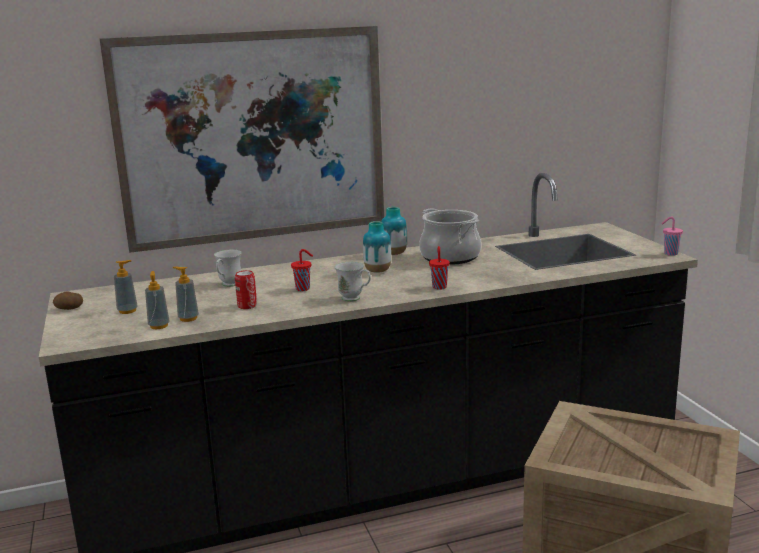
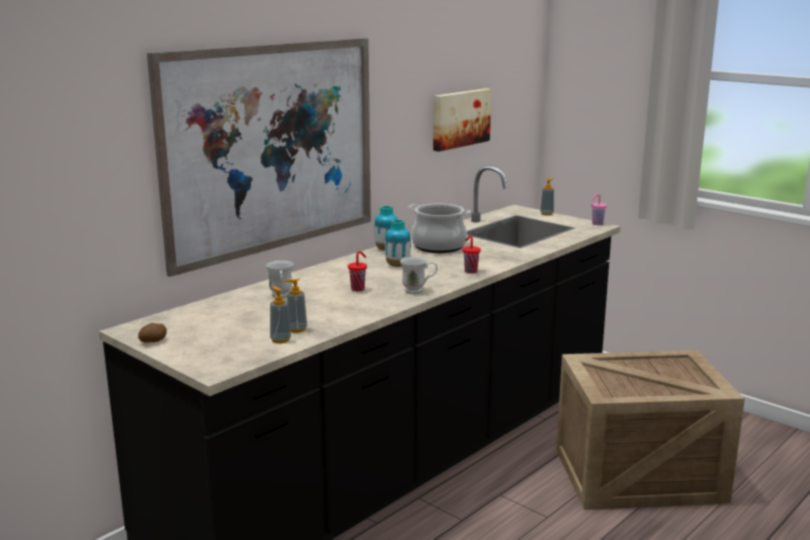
camera: 30 degrees left, 0 degrees up
(127, 311) = (222, 333): soap dispenser -> soap dispenser (546, 214)
(247, 306) = (333, 310): can -> none
(520, 118) = (459, 118): none -> picture

